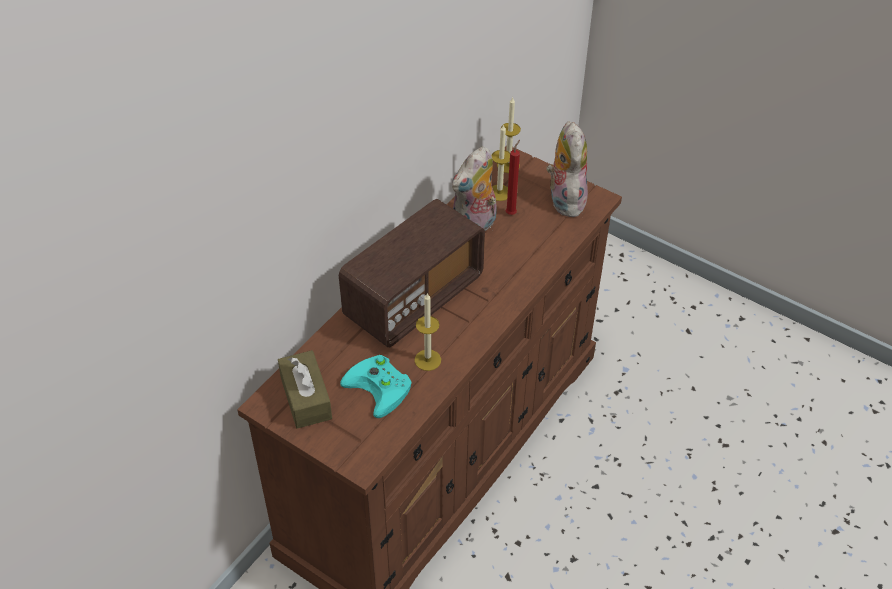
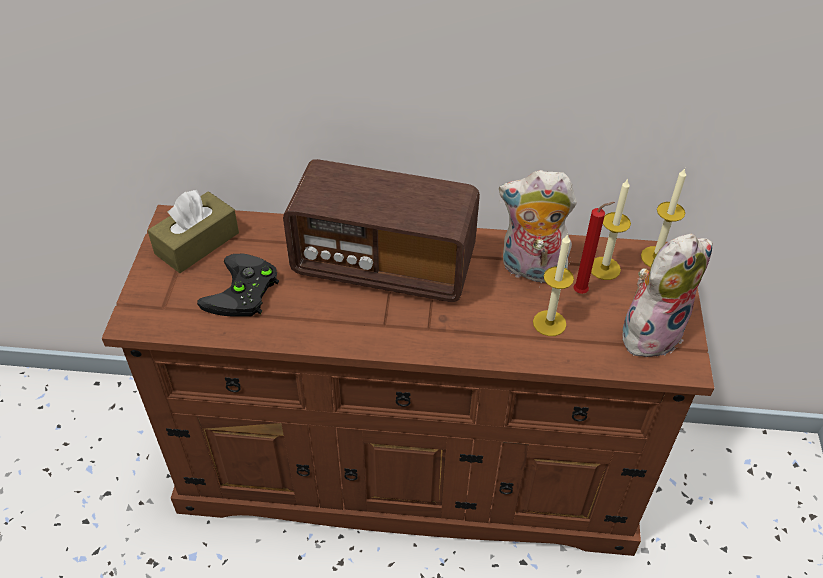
camera: 60 degrees right, 0 degrees up
(381, 388) = (243, 293): turquoise game controller -> black game controller
(427, 360) = (304, 313): candle -> candle (549, 323)

